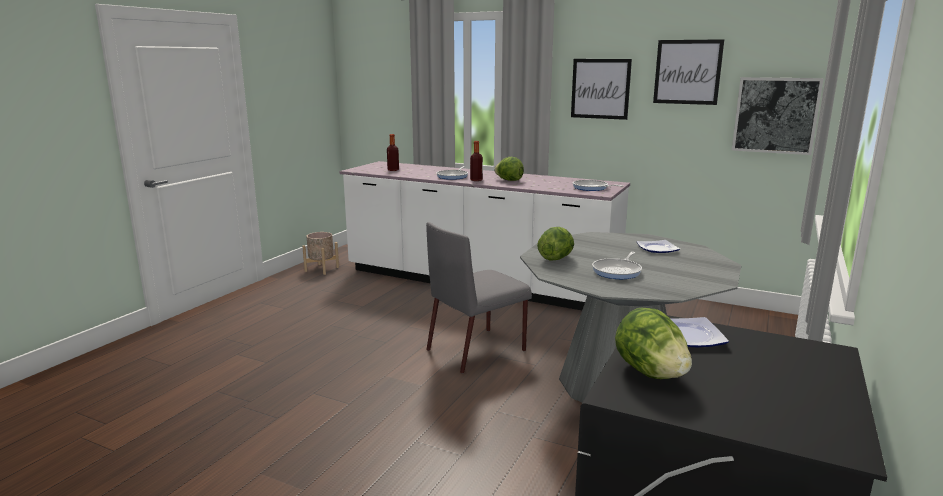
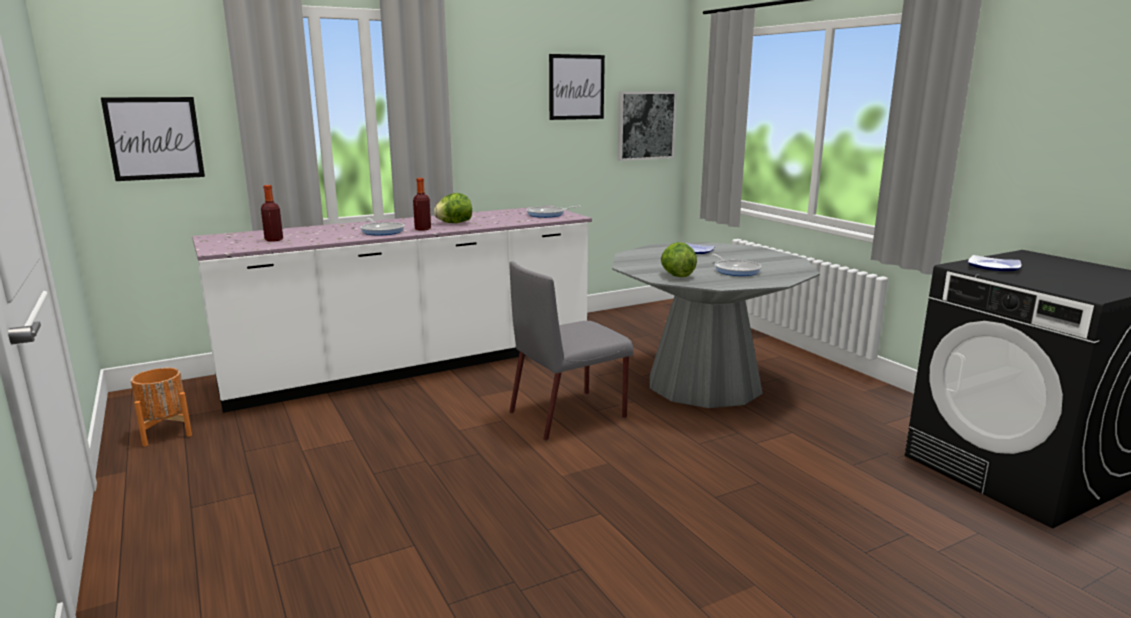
camera: 55 degrees left, 0 degrees up
(321, 269) = (165, 432): beige planter -> orange planter
(477, 350) = (569, 414): grey chair -> grey chair turned 60 degrees clockwise
(600, 89) = (496, 107): picture -> picture (154, 138)
(650, 372) = (1055, 284): lettuce -> none

